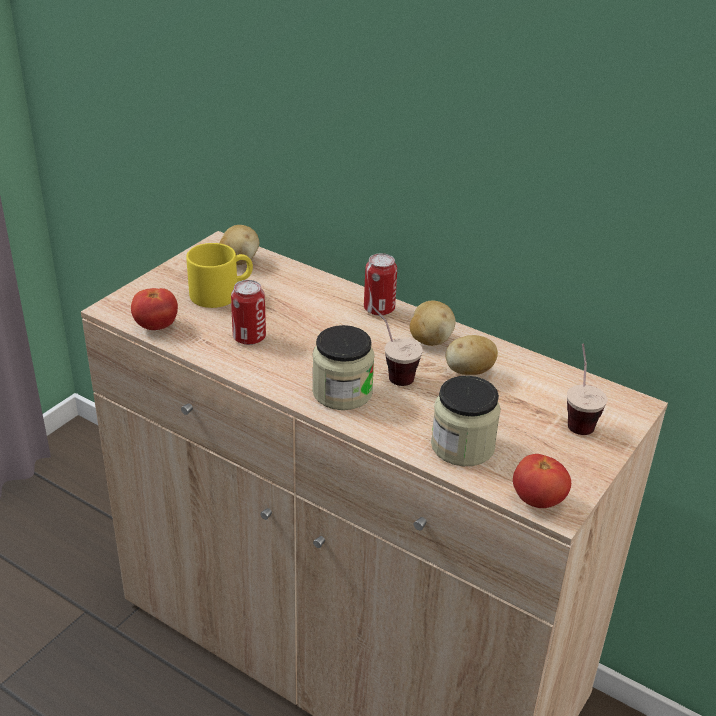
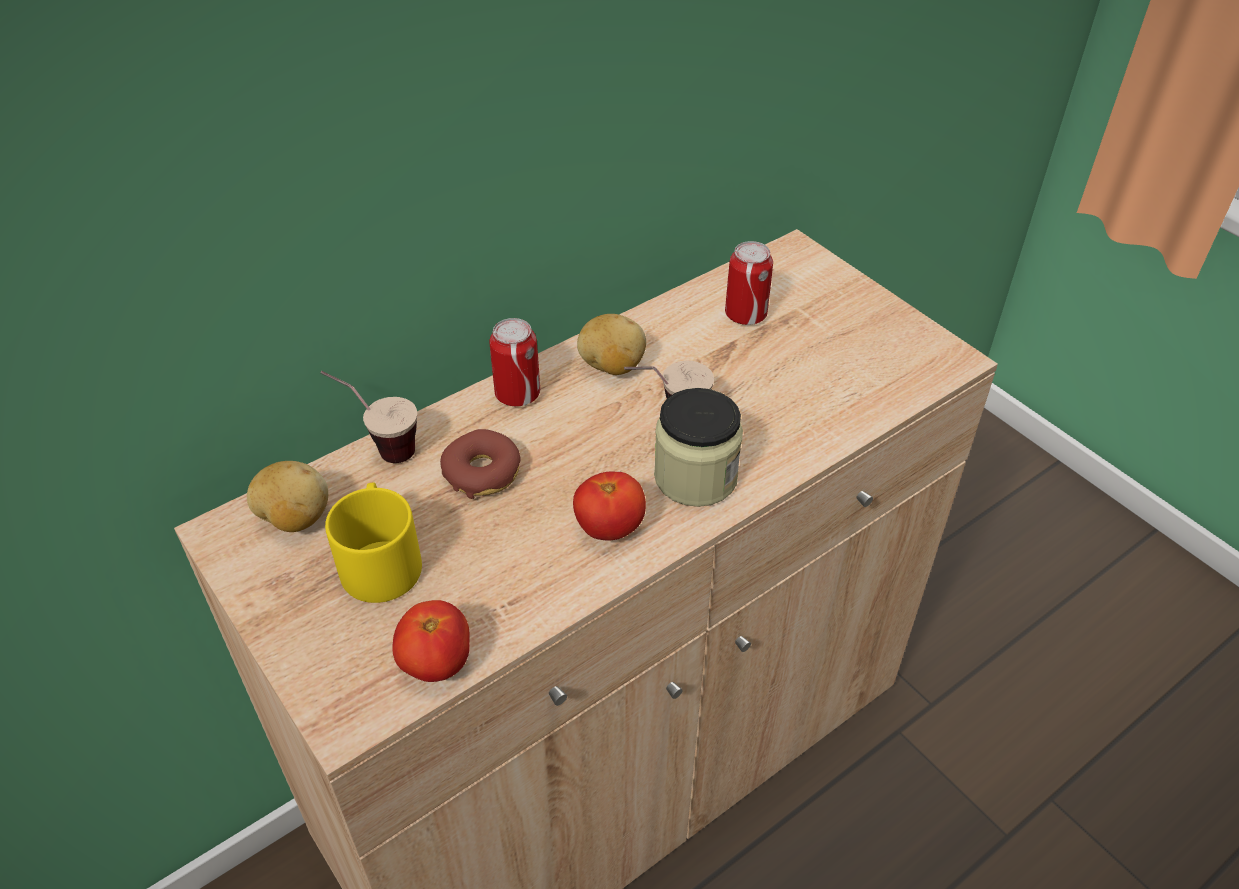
camera: 70 degrees left, 10 degrees up
(249, 338) = (524, 548): can -> can (745, 315)
(303, 311) = (482, 472): none -> donut
(462, 446) = (834, 398): jar -> none
(469, 372) = (692, 352): potato -> none
(538, 501) = (938, 368): tomato -> tomato (609, 527)
(578, 417) = (804, 296): cup -> cup (378, 446)

